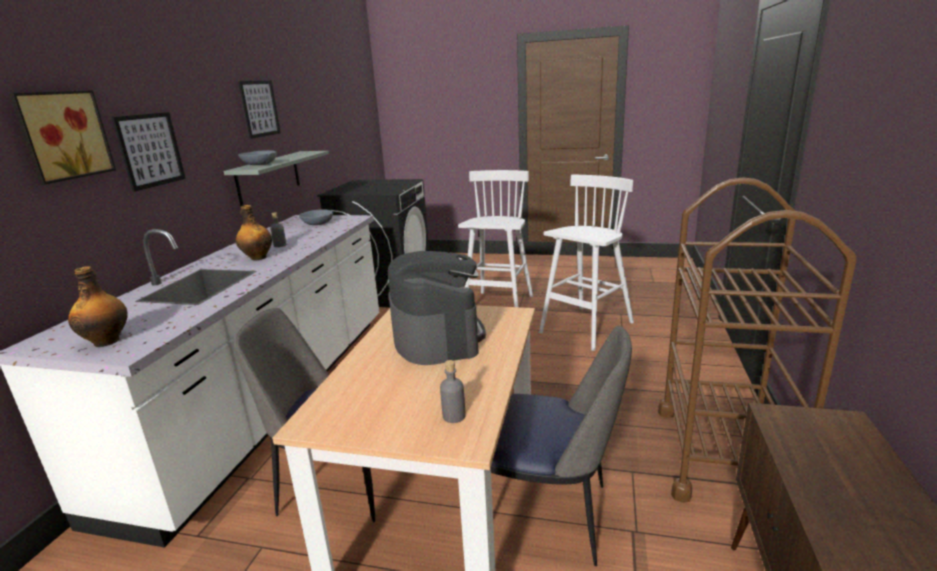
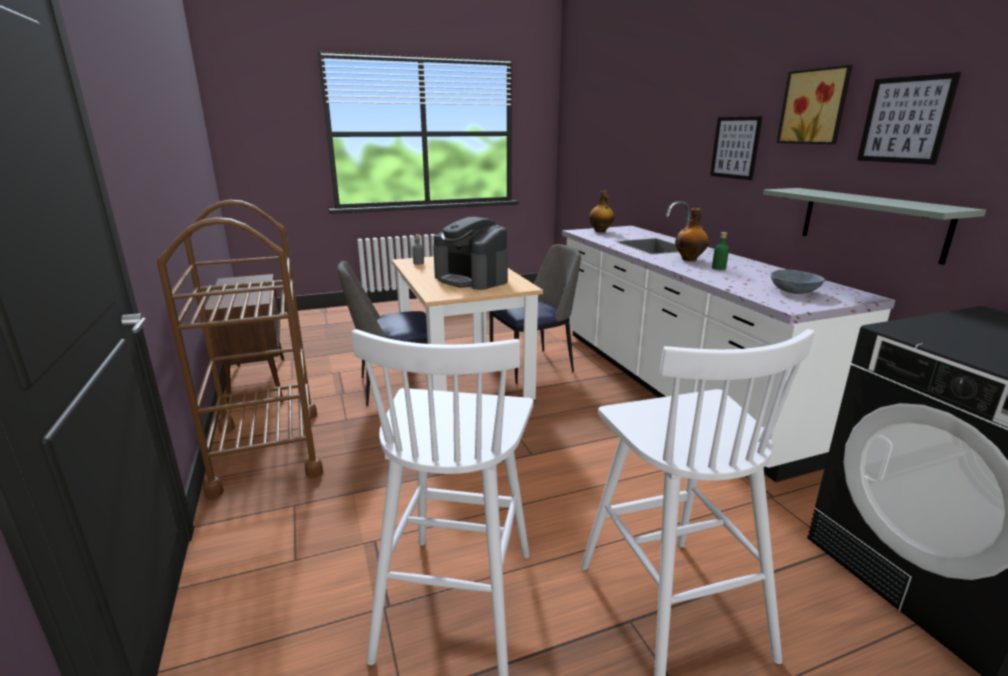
camera: 145 degrees right, 0 degrees up
(62, 135) = (690, 127): picture -> picture (815, 106)
(259, 164) = (815, 192): grey bowl -> none
(280, 245) = (718, 268): grey bottle -> green bottle

